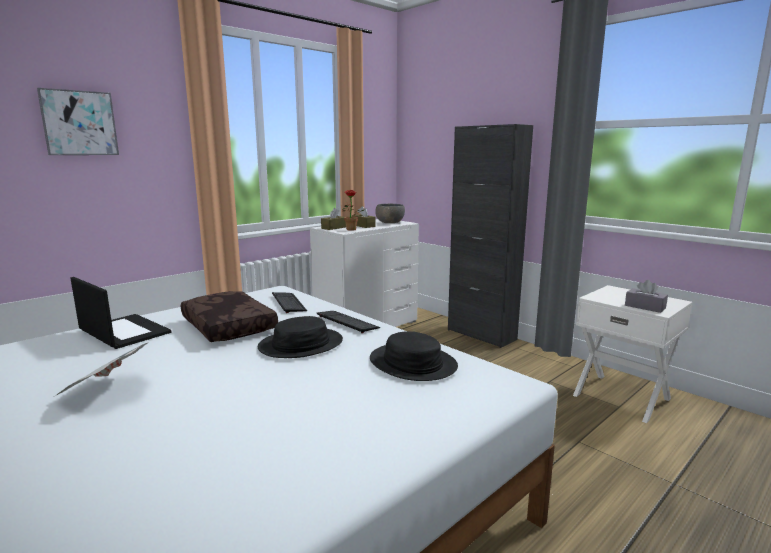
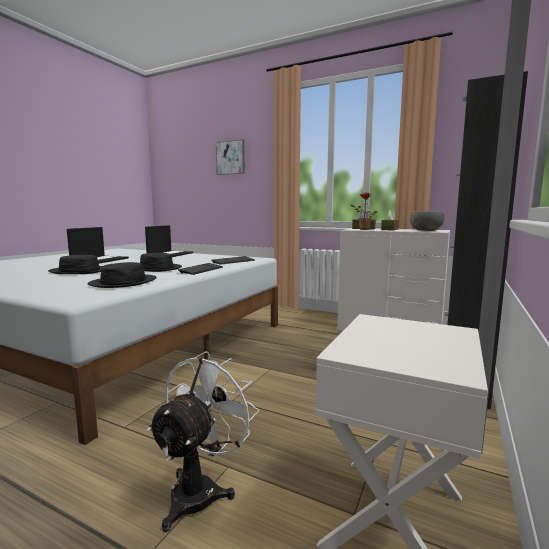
camera: 70 degrees right, 5 degrees down
(104, 391) = (100, 260): newspaper -> laptop
(227, 327) = (183, 260): brown pillow -> none
(265, 400) = (79, 271): none -> black hat
(606, 456) = (201, 489): none -> white fan
(645, 307) = (363, 344): grey tissue box -> none

